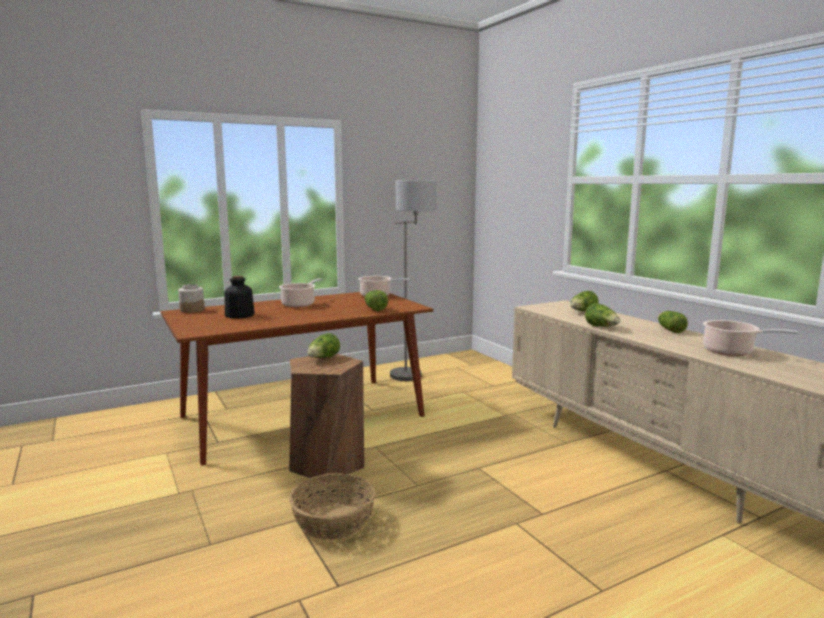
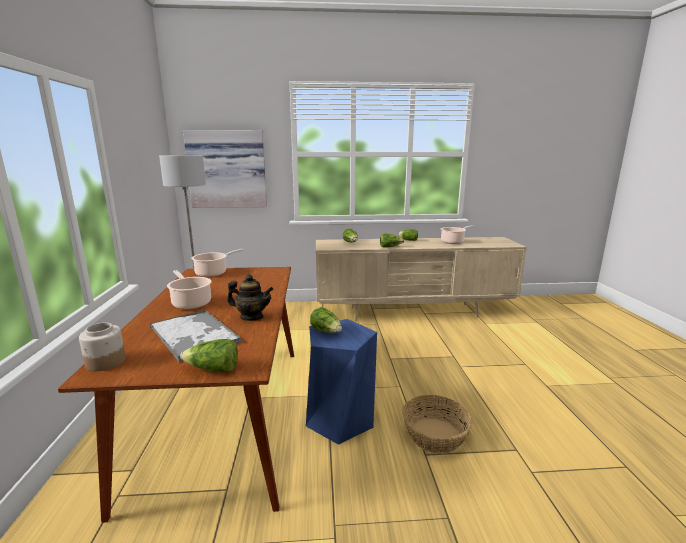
camera: 65 degrees left, 5 degrees up
(240, 315) = (194, 335): bottle -> tray
(283, 319) = (252, 317): none -> teapot
(327, 464) = (340, 419): brown stool -> blue stool
(374, 309) = (264, 281): lettuce -> lettuce (213, 369)
(511, 198) = (227, 169): none -> picture

